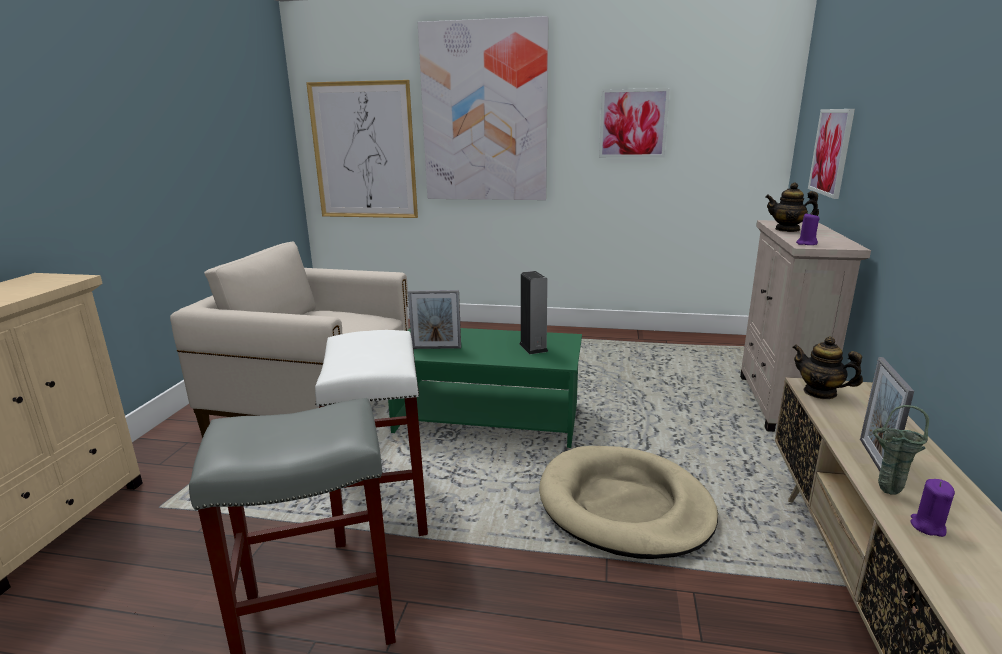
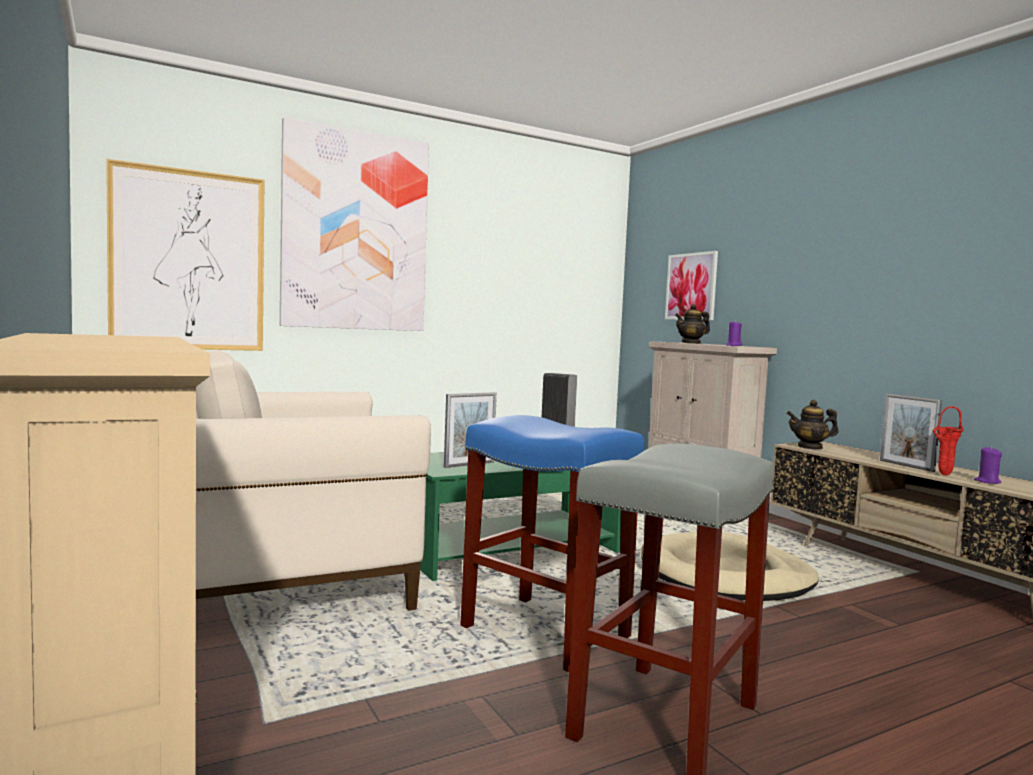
camera: 40 degrees left, 15 degrees down
(383, 506) = (547, 632): white stool -> blue stool
(633, 123) = (503, 258): picture -> none
(885, 492) = (943, 475): green vase -> red vase

